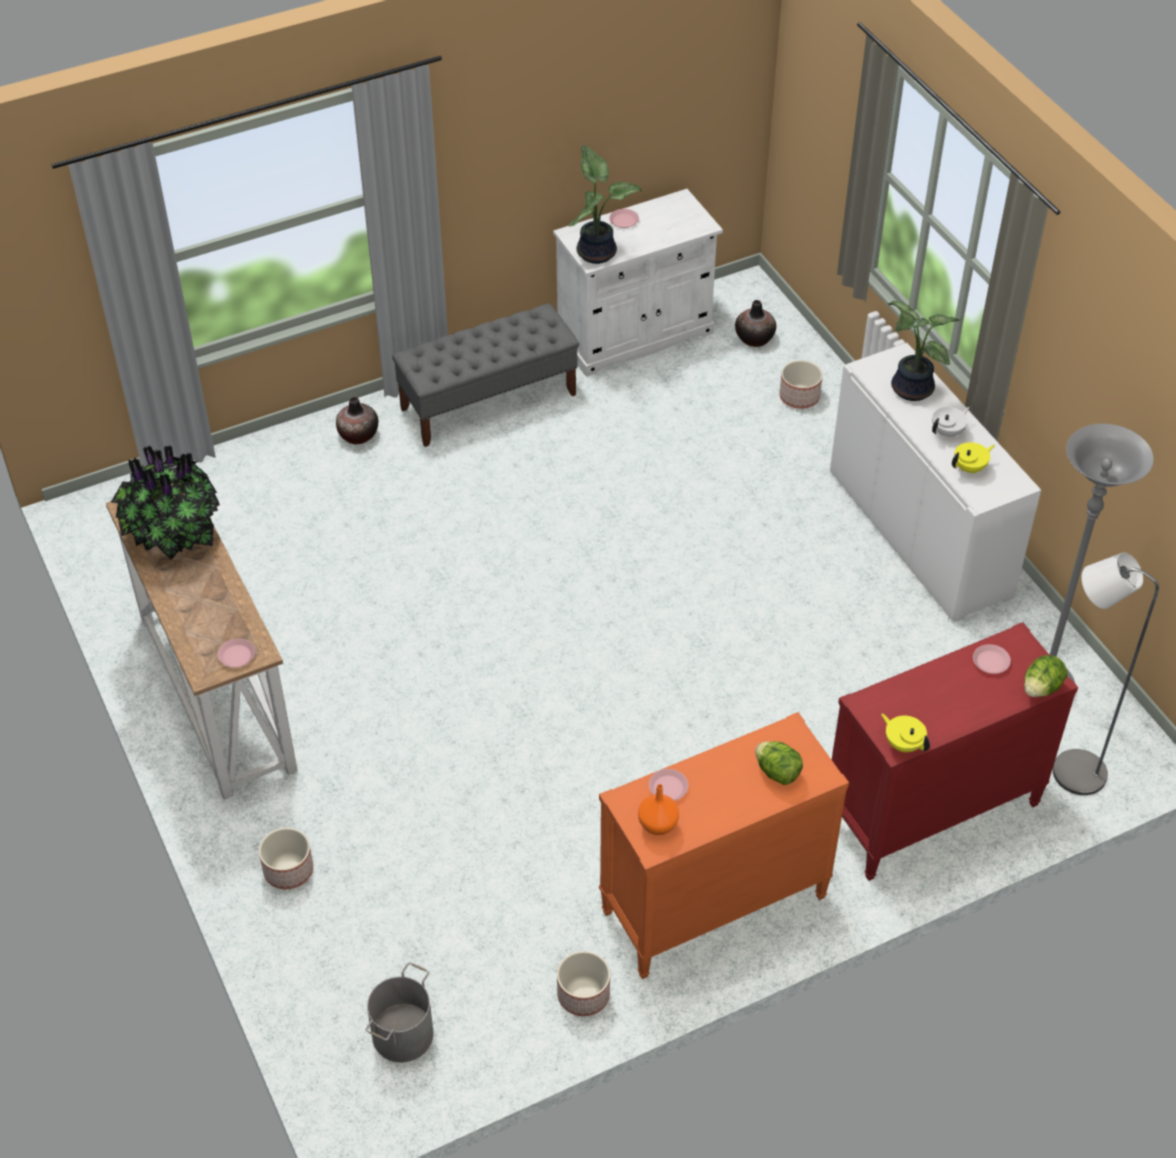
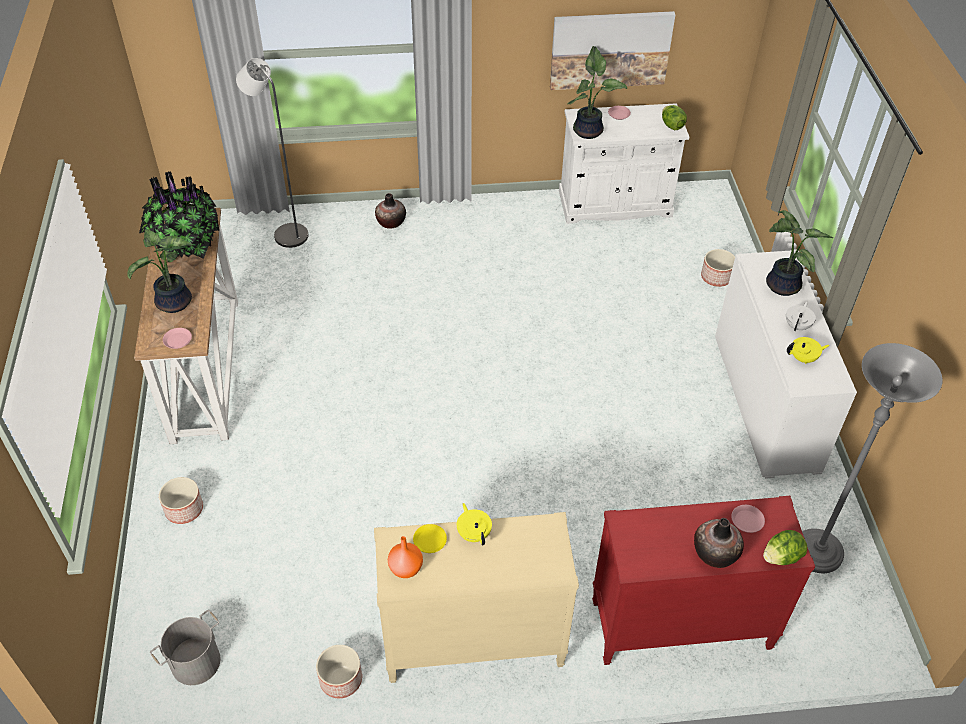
camera: 20 degrees right, 0 degrees up
(204, 613) = (174, 304): none -> potted plant
(489, 401) = (490, 223): grey bench -> none
(600, 143) = (610, 49): none -> picture
(668, 788) = (429, 541): pink plate -> yellow plate
(713, 906) = (472, 642): orange dresser -> beige dresser
(754, 338) = (701, 228): vase -> vase (715, 553)
(777, 772) = (523, 557): lettuce -> lettuce (672, 126)
(903, 744) = (640, 567): yellow teapot -> yellow teapot (474, 533)
(948, 432) = (797, 326): white teapot -> white teapot turned 45 degrees counterclockwise
(1068, 770) = (810, 628): grey floor lamp -> grey floor lamp (286, 233)

